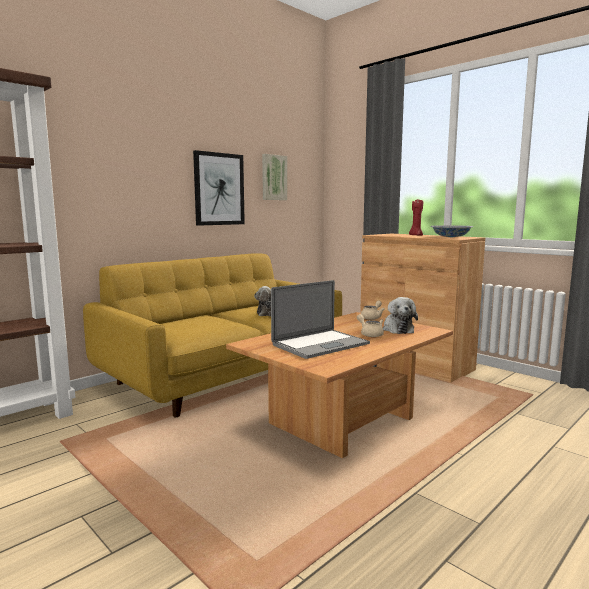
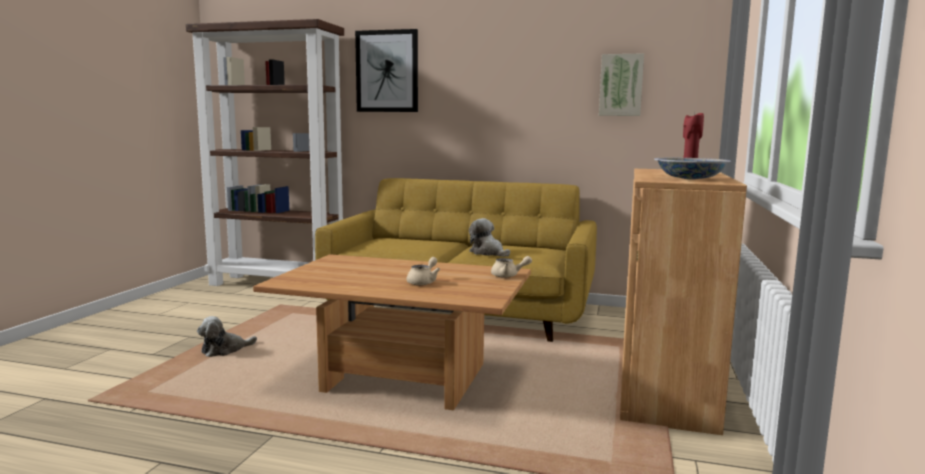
camera: 60 degrees right, 0 degrees up
(219, 189) = (529, 103): picture -> picture (387, 71)
(320, 344) = (358, 273): laptop -> none
(397, 329) = (466, 288): plush toy -> plush toy (224, 350)

